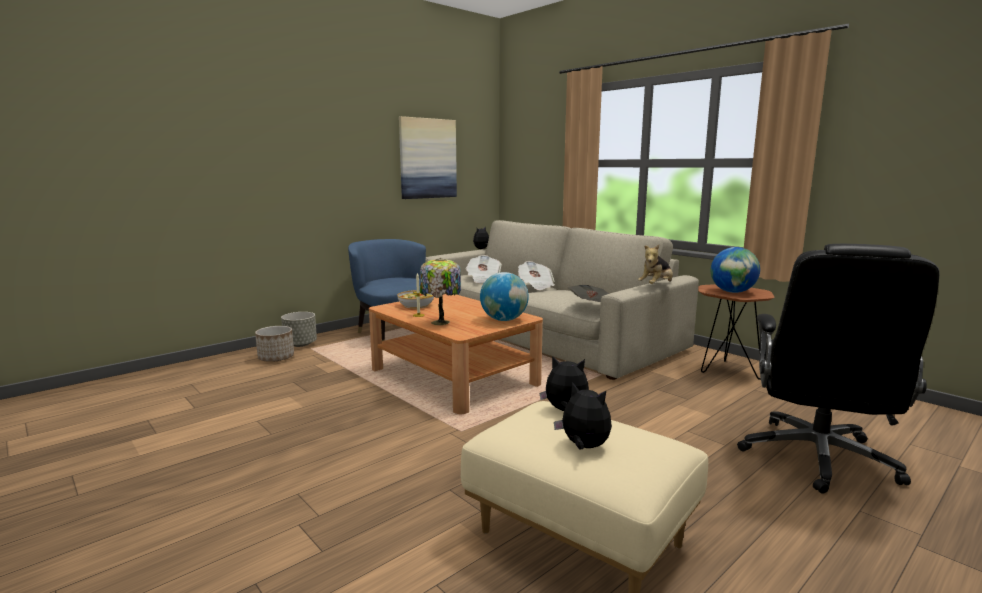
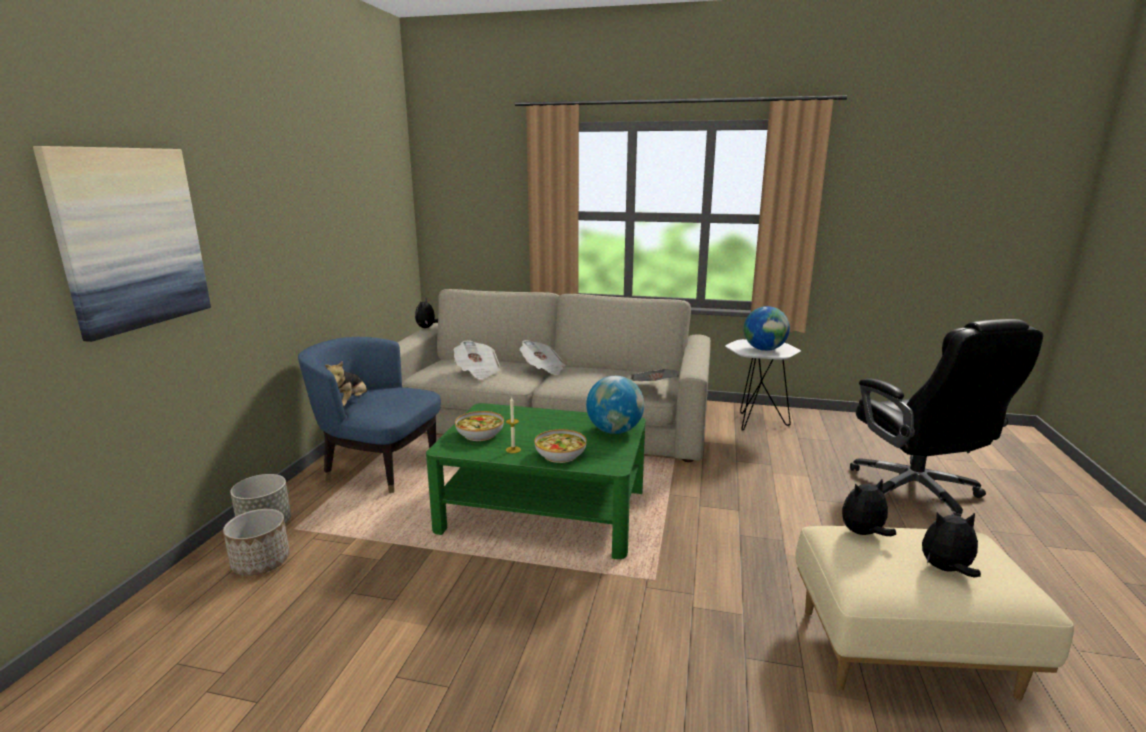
camera: 35 degrees left, 5 degrees up
(427, 158) = (352, 216): picture -> picture (130, 239)
(440, 323) = (560, 455): table lamp -> bowl
(454, 377) = (543, 510): brown coffee table -> green coffee table
(656, 285) = (702, 354): plush toy -> plush toy (349, 404)
(726, 370) = (755, 422): brown side table -> white side table

